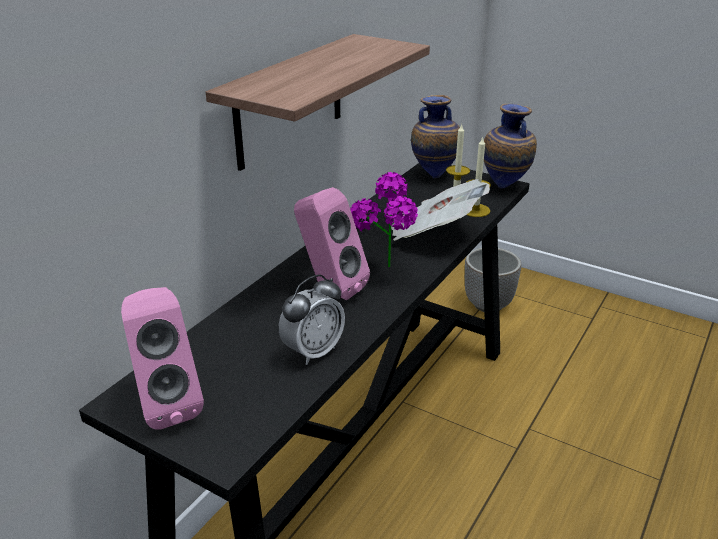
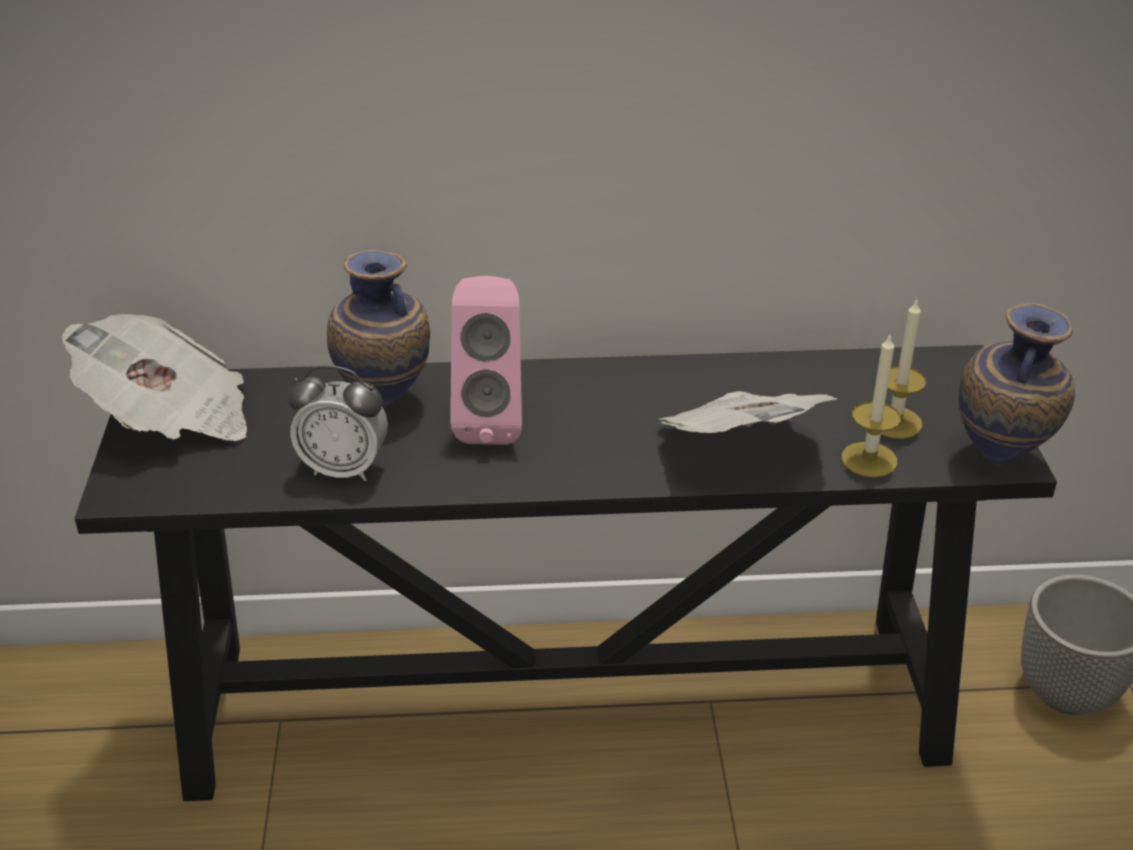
camera: 55 degrees right, 5 degrees up
(167, 404) = (171, 418): pink speaker -> newspaper
(290, 101) = (578, 135): shelf -> none
(385, 273) = (578, 449): potted plant -> none
(434, 175) = (934, 376): vase -> vase (386, 401)

